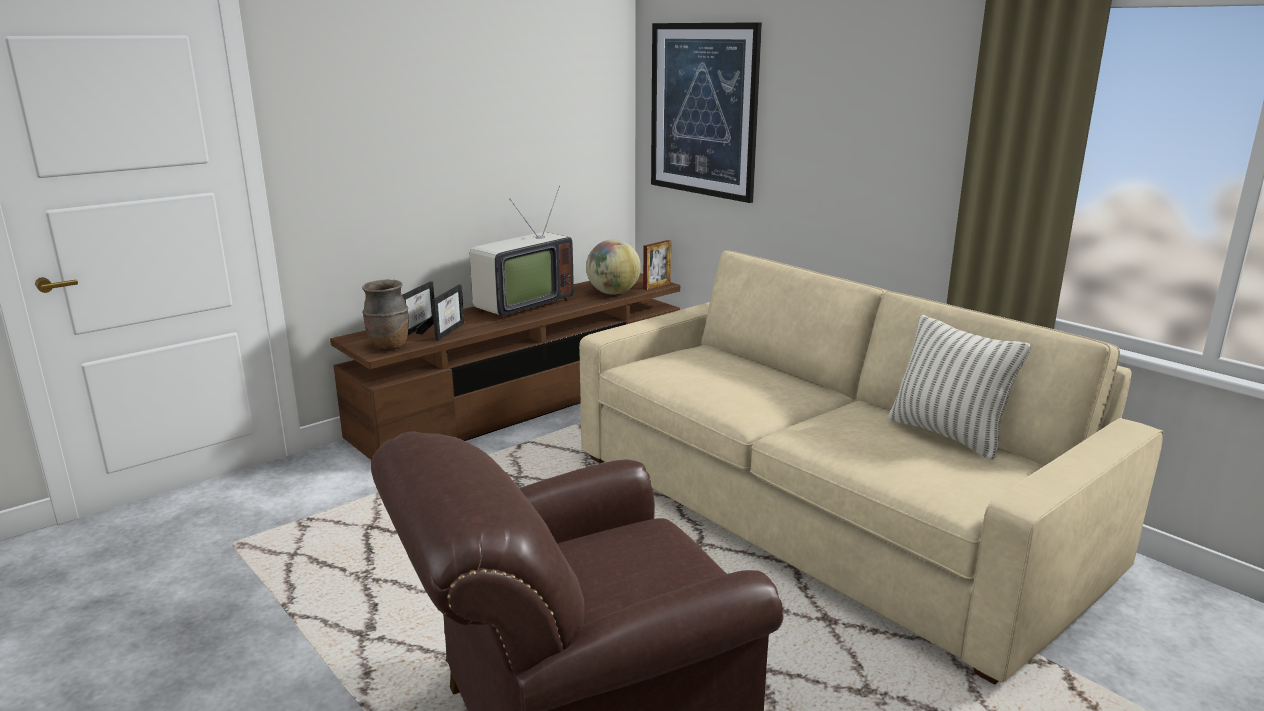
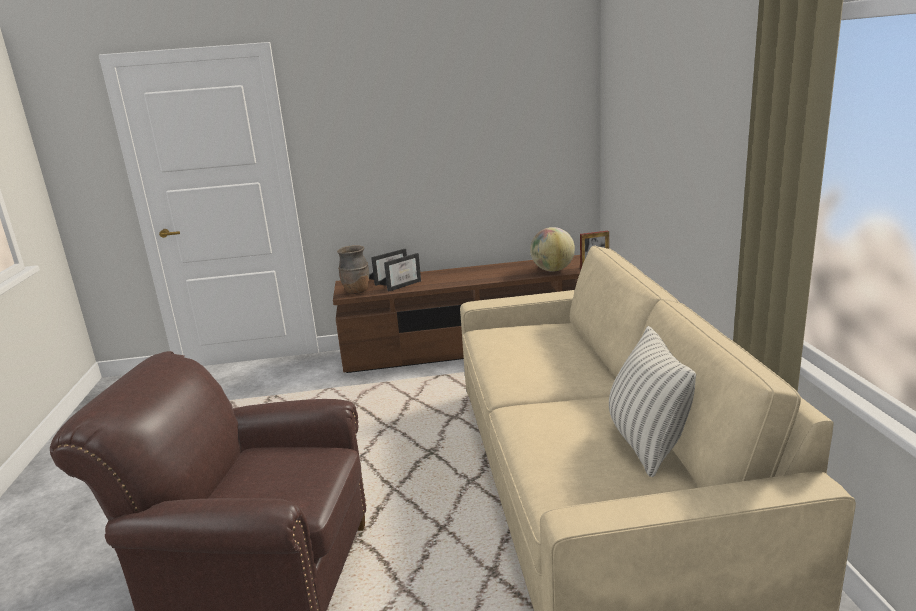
camera: 35 degrees right, 0 degrees up
(520, 306) = (474, 272): television -> none
(703, 110) = (627, 122): picture -> none

